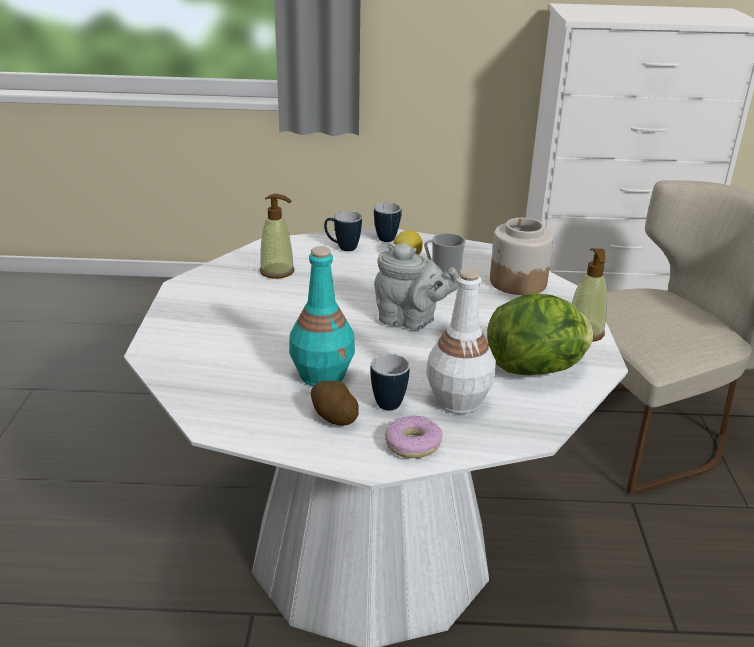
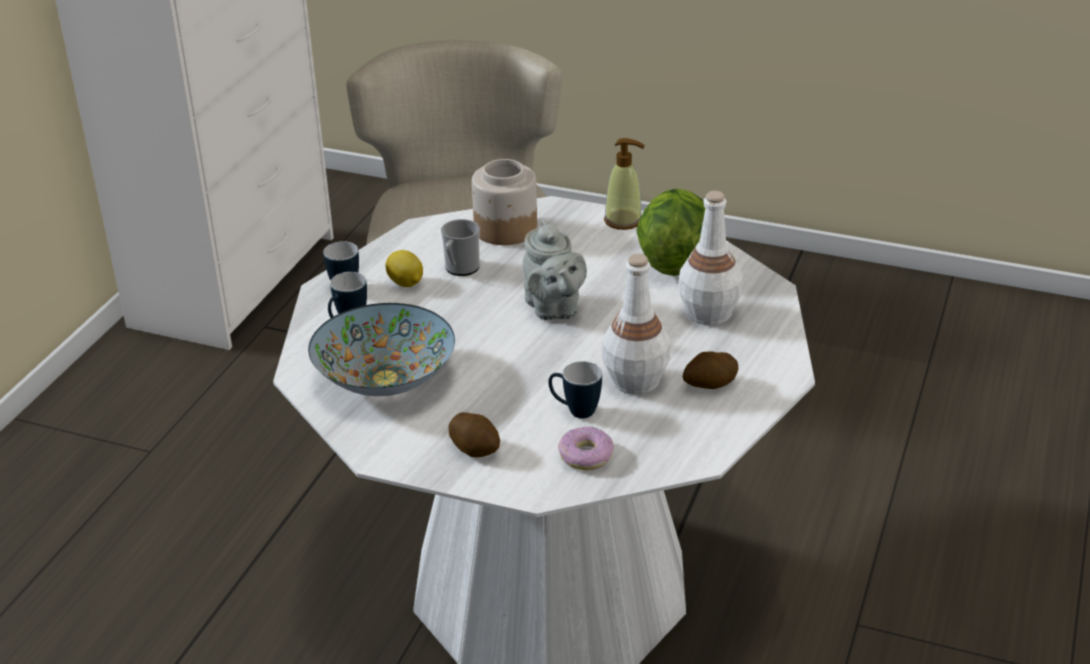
camera: 70 degrees left, 5 degrees up
(201, 318) = (475, 448): none -> potato
(277, 271) = (384, 379): soap dispenser -> bowl
(323, 374) = (634, 380): turquoise bottle -> white bottle
(388, 400) = (694, 350): mug -> mug (575, 411)
(411, 321) = (553, 309): grey teapot -> grey teapot turned 120 degrees clockwise
(412, 444) = (765, 350): donut -> donut (585, 456)

